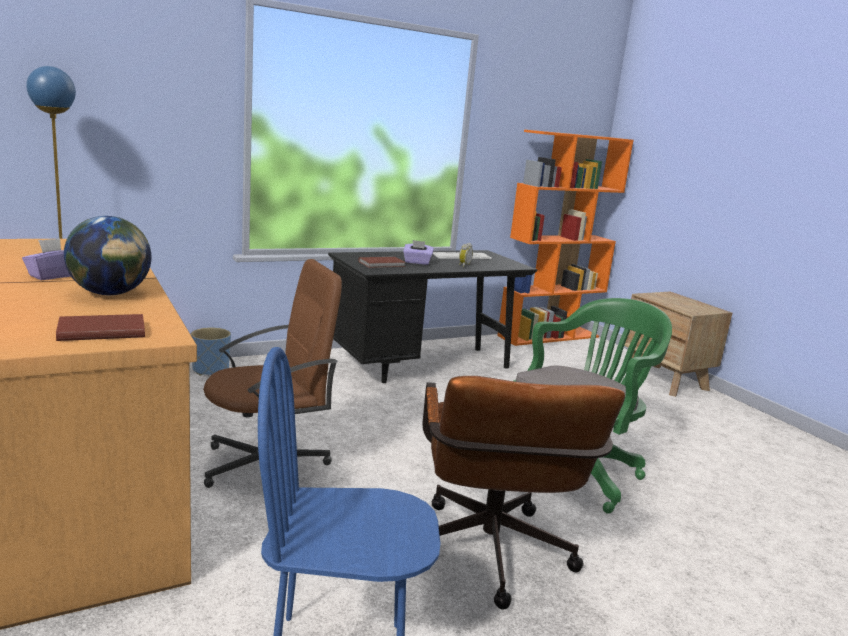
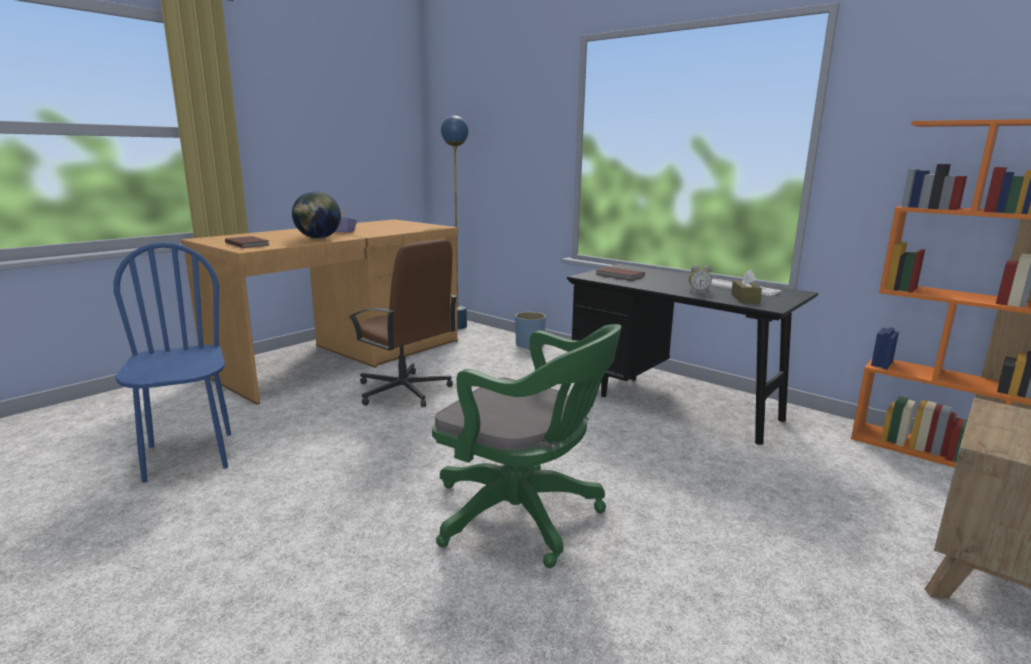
camera: 70 degrees right, 0 degrees up
(417, 262) = (660, 281): purple tissue box -> none
(490, 560) = (318, 490): brown office chair -> none
(493, 264) = (745, 299): none -> brown tissue box

